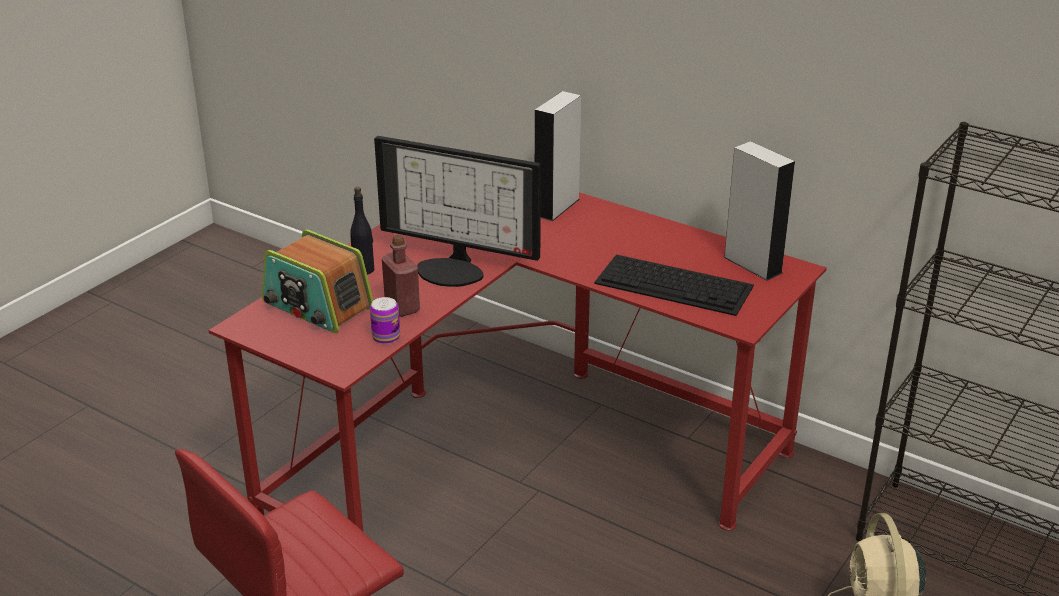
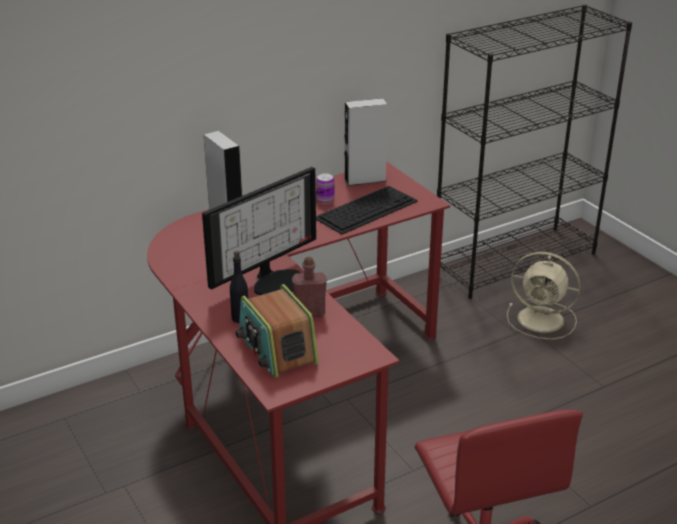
camera: 65 degrees left, 0 degrees up
(317, 306) = (277, 349): radio -> radio turned 90 degrees clockwise
(386, 337) = (345, 328): can -> can (325, 199)

